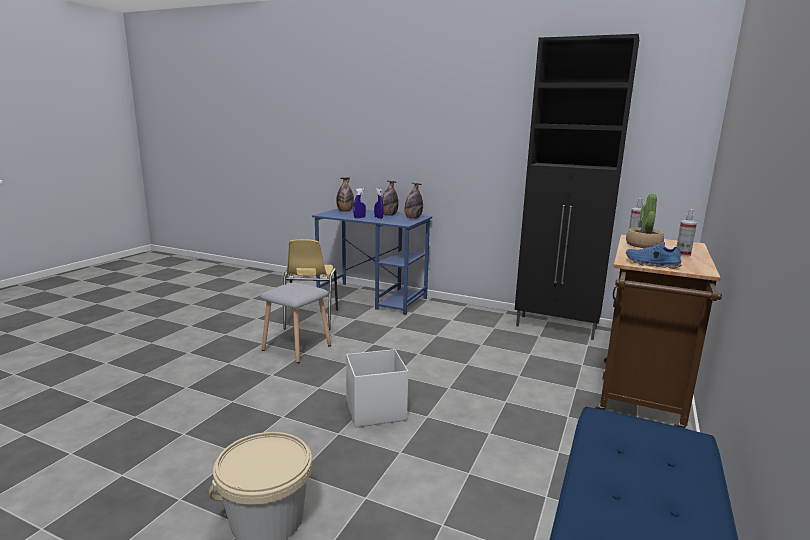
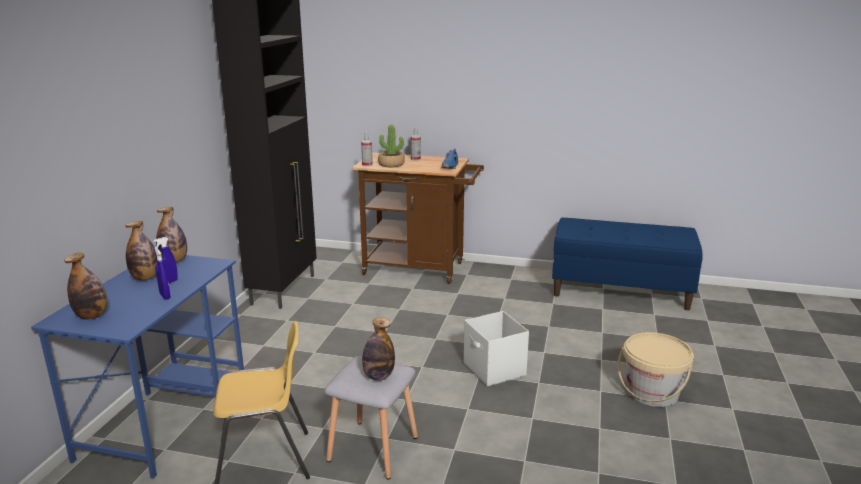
camera: 100 degrees left, 5 degrees up
(287, 289) = (378, 376): none -> bottle

